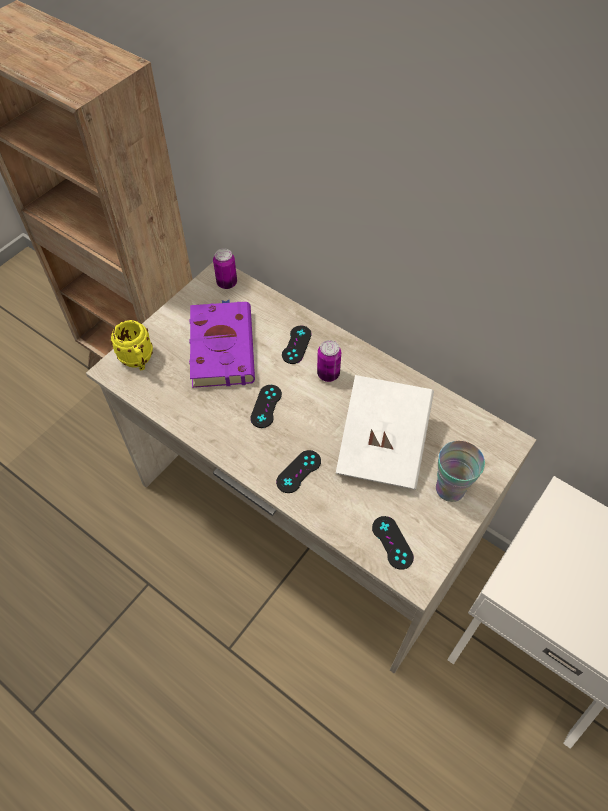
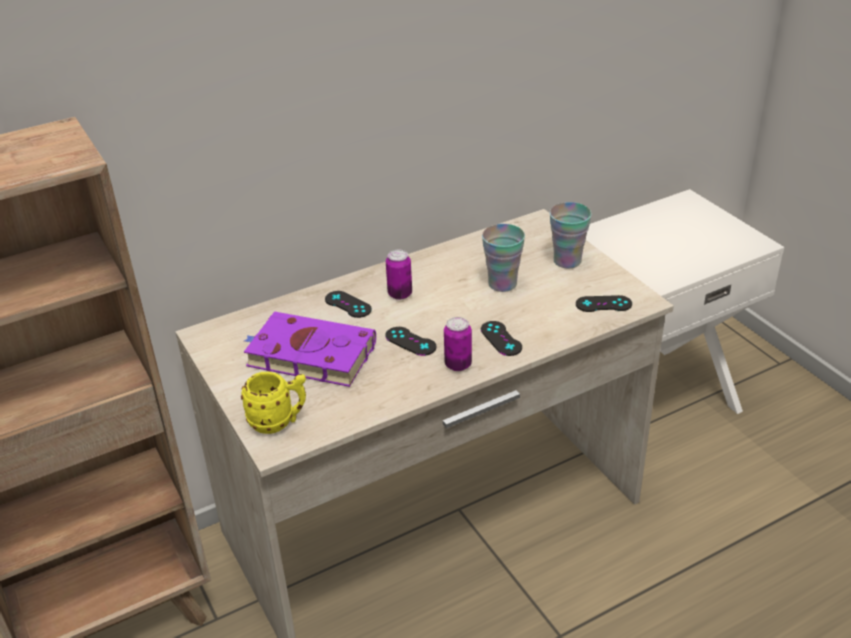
camera: 65 degrees left, 20 degrees down
(227, 283) = (221, 332): can -> can (458, 364)
(382, 446) = (502, 284): white book -> cup

